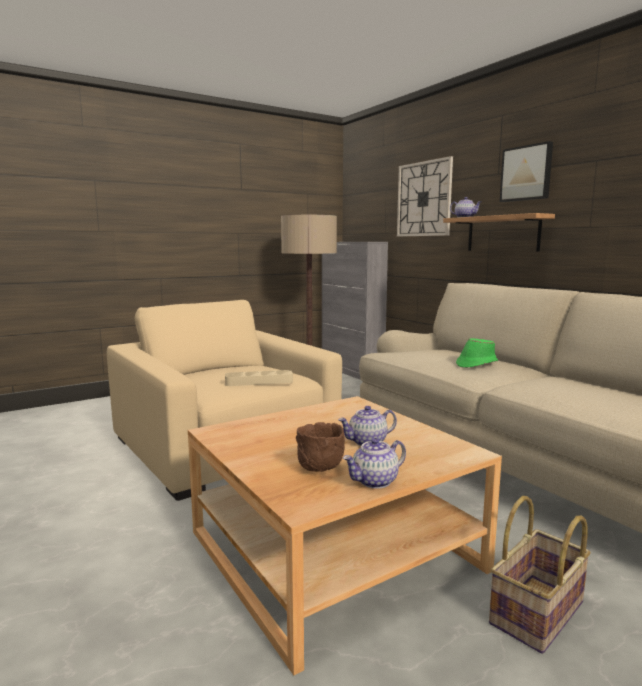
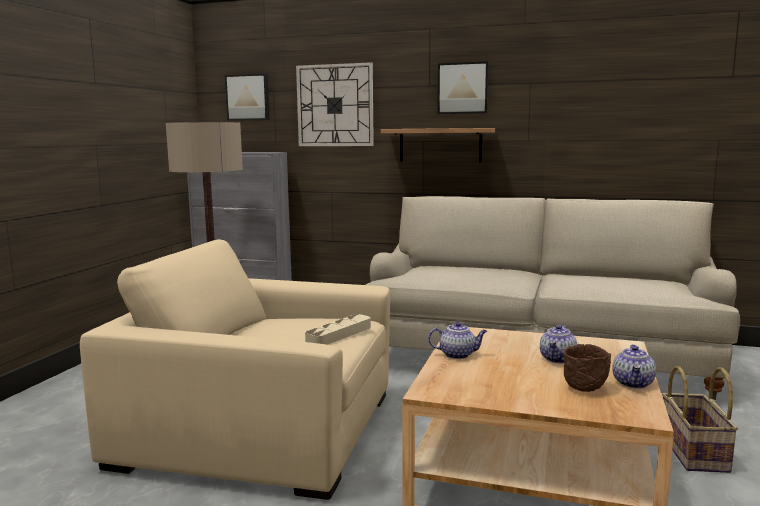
camera: 40 degrees left, 0 degrees up
(370, 196) = (248, 97): none -> picture
(465, 217) = (400, 128): teapot -> teapot (458, 355)
(476, 364) = (491, 274): green hat -> none

